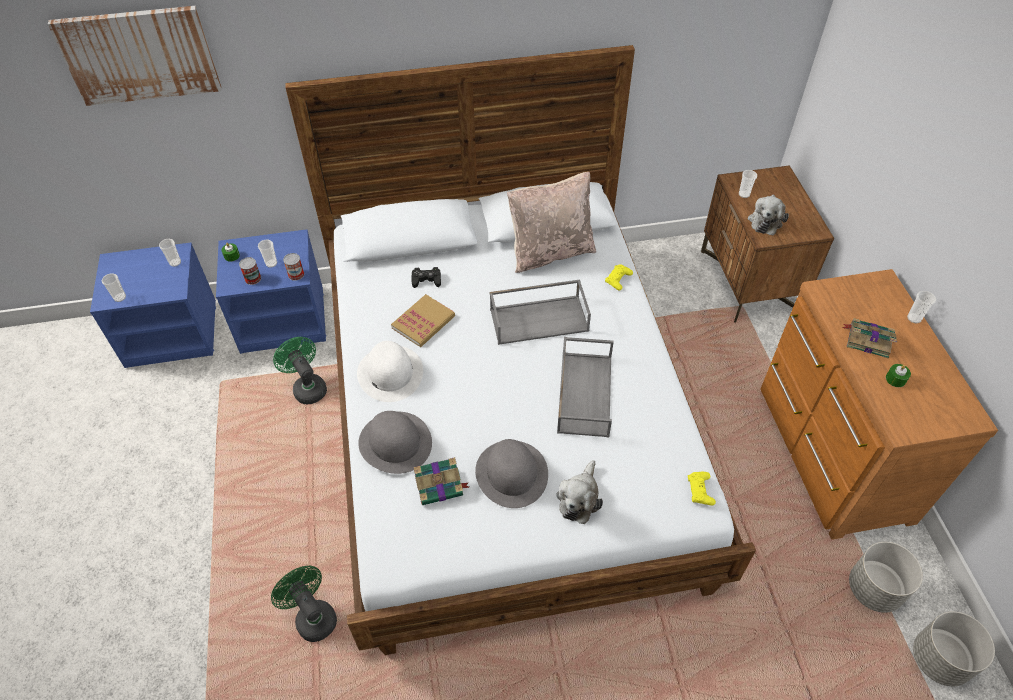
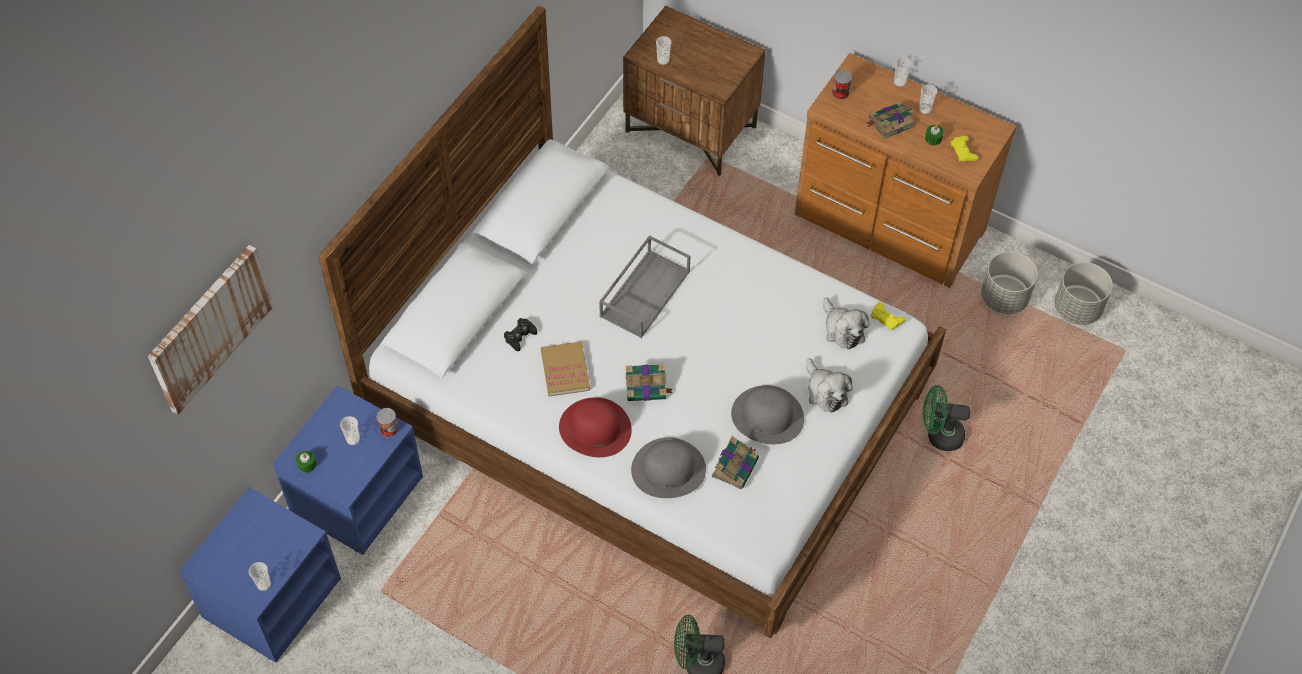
camera: 50 degrees left, 5 degrees up
(175, 262) = (264, 514): cup -> cup (925, 109)
(253, 278) = (357, 465): can -> can (840, 92)
(307, 387) = (461, 525): green fan -> green fan (939, 435)
(390, 373) = (594, 428): white hat -> red hat
(458, 378) = (647, 387): none -> book
(550, 252) = (582, 231): beige pillow -> none
(583, 392) = (741, 319): grey tray -> none
(618, 279) = (659, 212): yellow game controller -> yellow game controller (963, 151)
(765, 220) = (703, 72): plush toy -> plush toy (842, 329)

